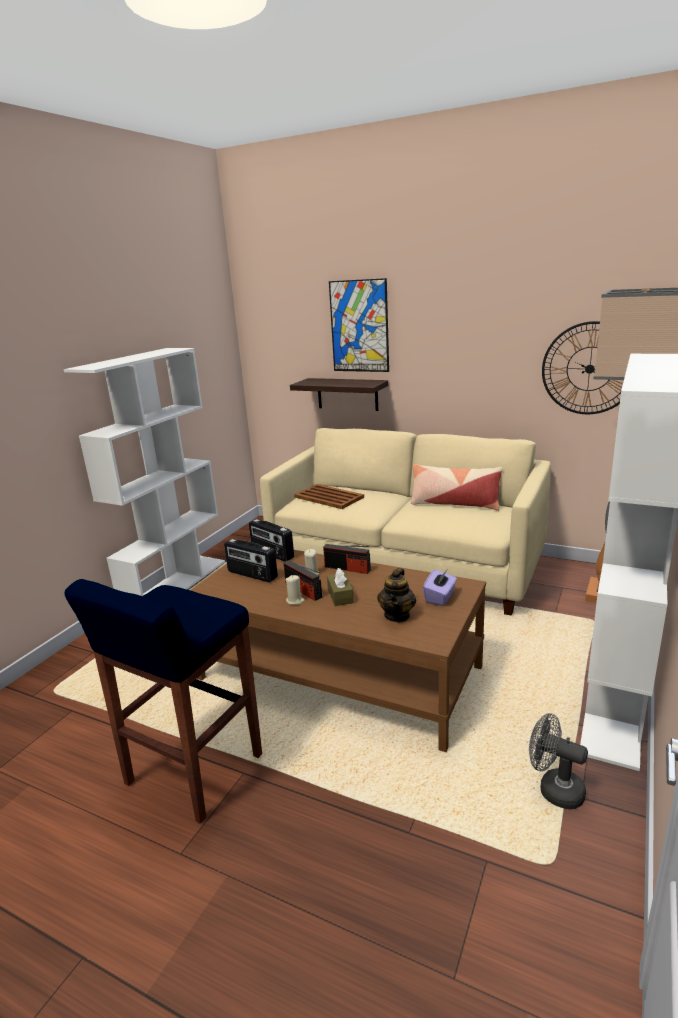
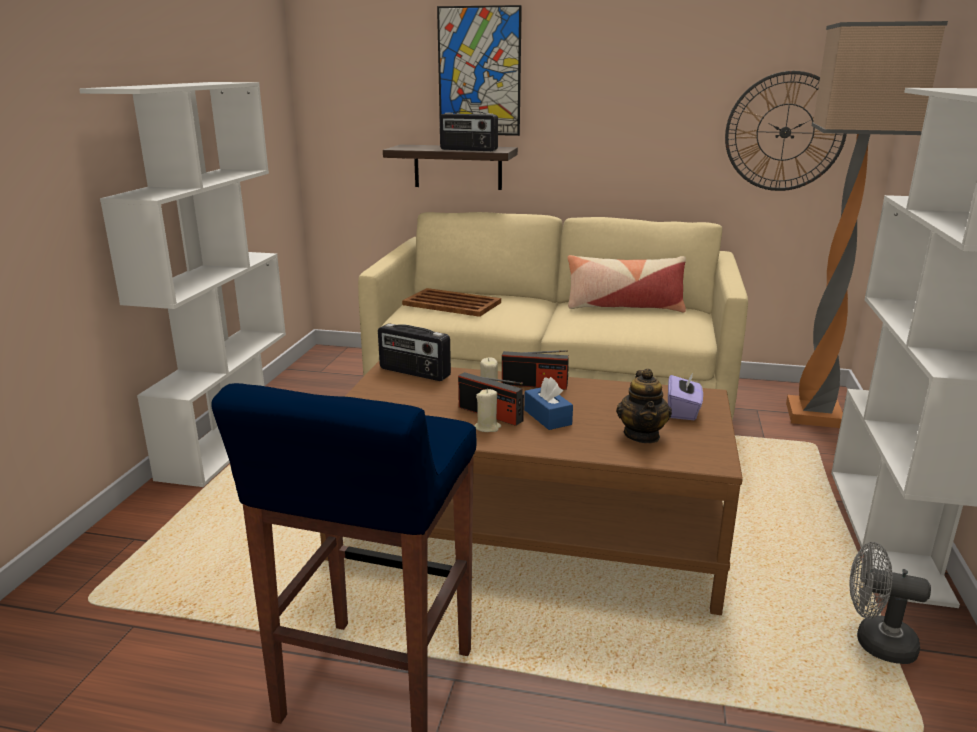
camera: 15 degrees left, 0 degrees up
(252, 575) = (401, 399): radio -> radio (468, 150)
(340, 596) = (547, 417): brown tissue box -> blue tissue box

